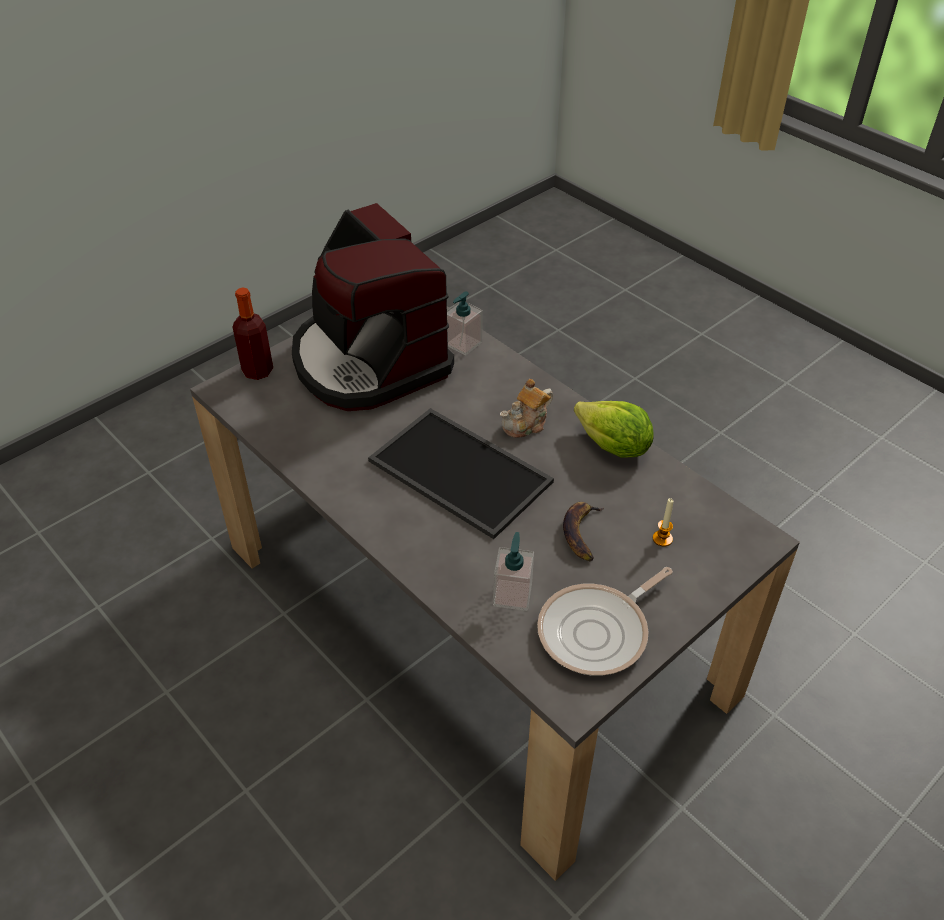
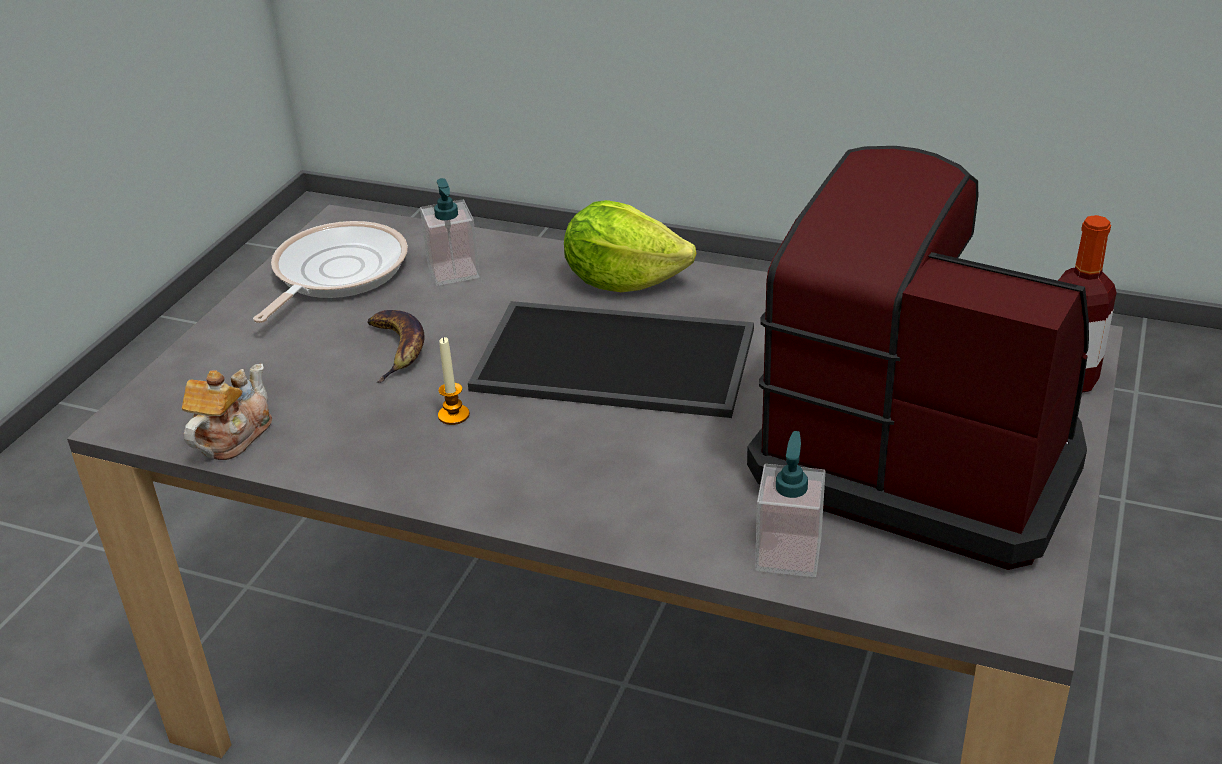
camera: 155 degrees right, 10 degrees down
(526, 424) = (561, 453): teapot -> teapot (232, 436)
(613, 447) = (395, 468): lettuce -> lettuce (623, 281)
(662, 539) = (278, 377): candle -> candle (453, 415)

